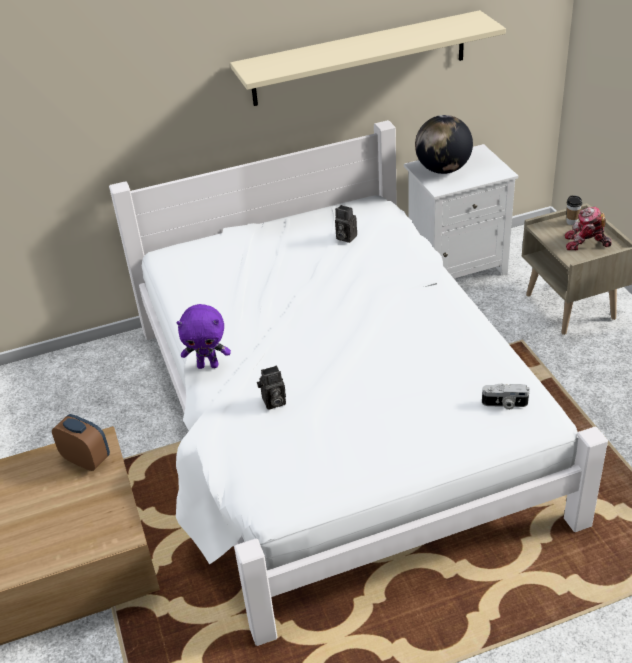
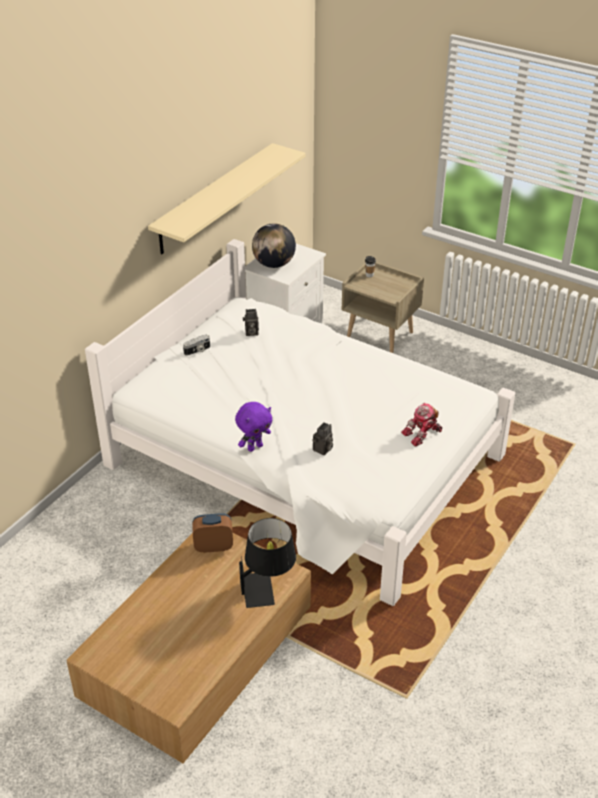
camera: 40 degrees left, 0 degrees up
(83, 538) = (267, 588): none -> black table lamp
(504, 404) = (451, 394): camera -> camera (197, 351)
(586, 243) = (390, 286): toy robot -> toy robot (423, 434)

